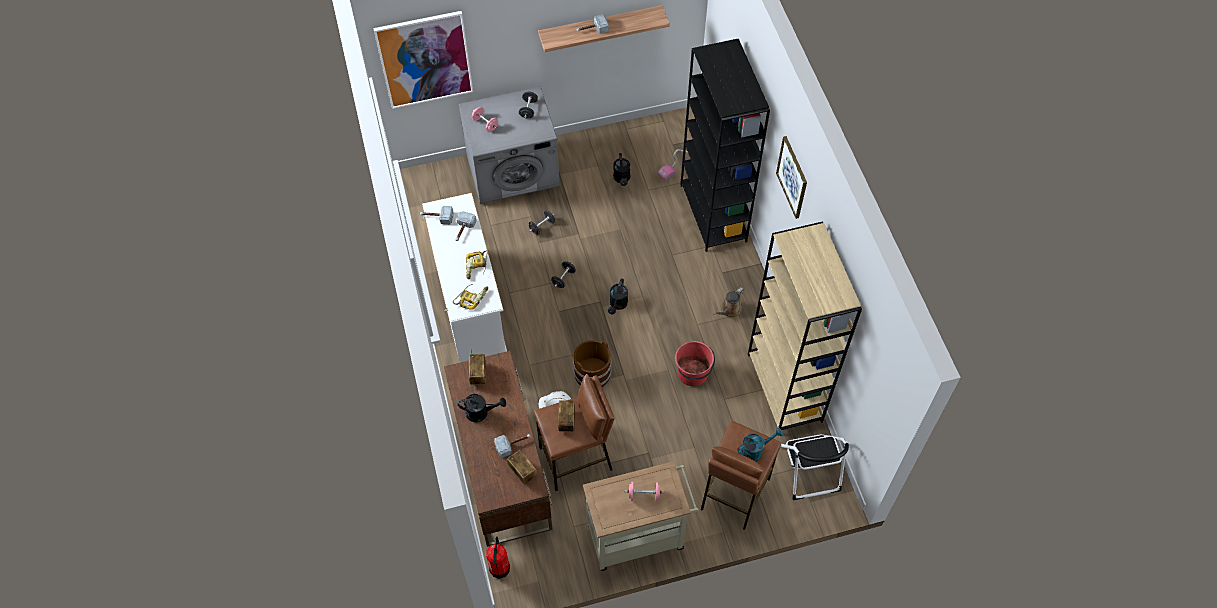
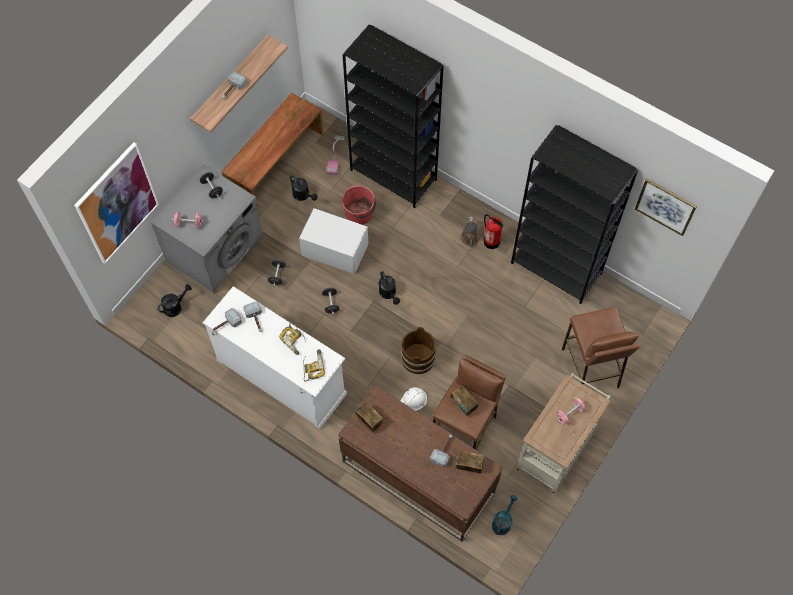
camera: 40 degrees left, 5 degrees up
(481, 412) = (399, 446): black watering can -> black watering can (175, 306)
(500, 568) = (485, 549): fire extinguisher -> fire extinguisher (491, 241)
(607, 239) = (335, 250): none -> white storage box
(625, 138) = (275, 162): none -> brown bench
(693, 373) = (487, 304): red bucket -> red bucket (359, 214)
(755, 450) = (606, 325): turquoise watering can -> turquoise watering can (502, 521)
(785, 388) = (557, 268): beige bookcase -> black bookcase
(792, 177) = (492, 106): picture -> picture (665, 206)
(808, 470) = (621, 313): step ladder -> none

